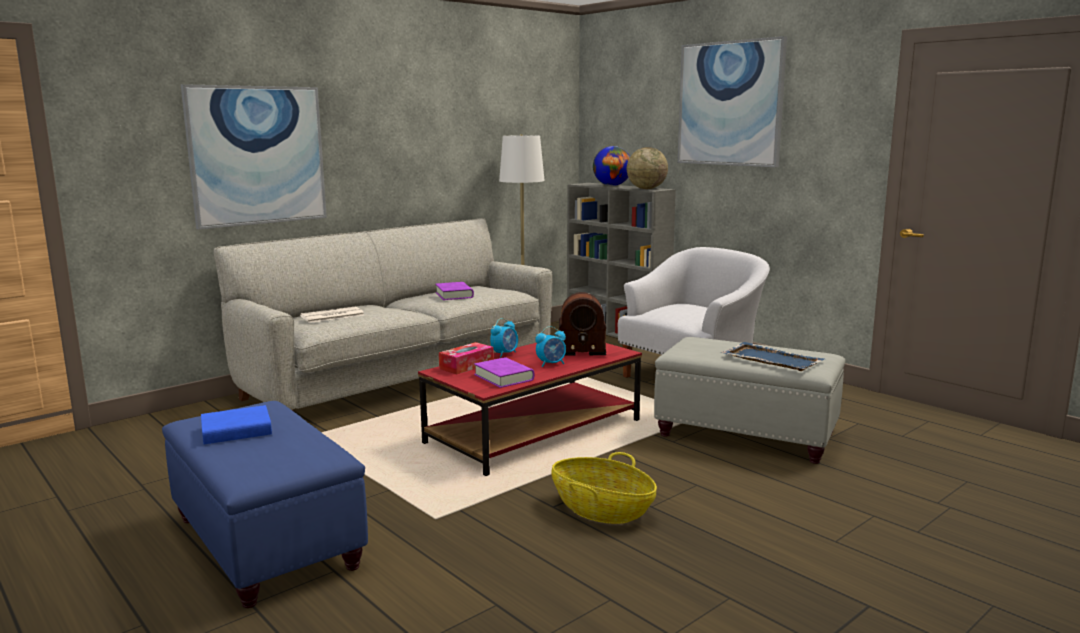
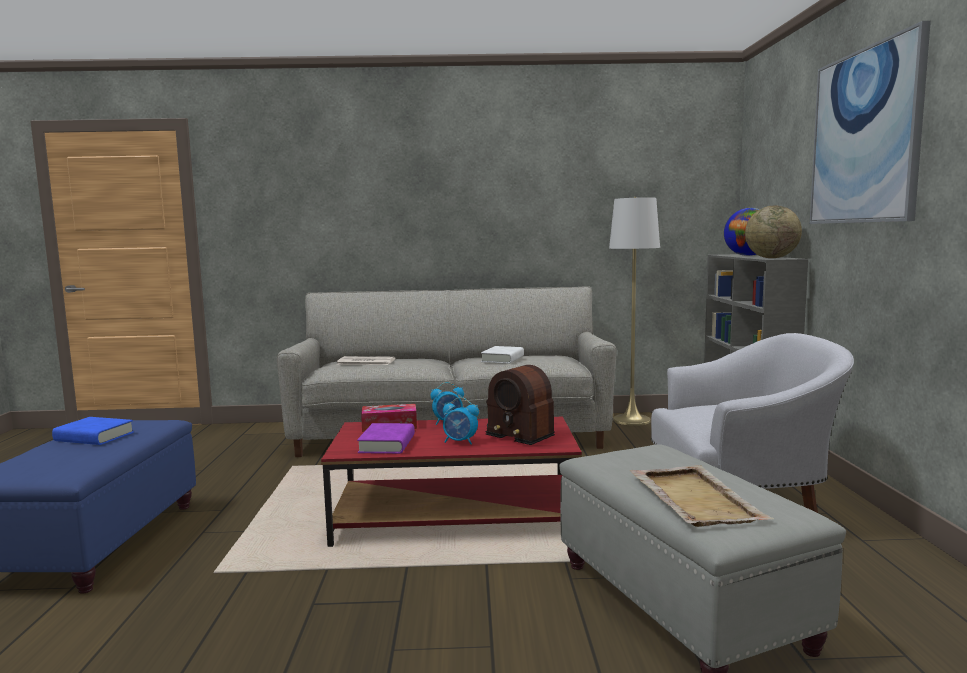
camera: 40 degrees right, 5 degrees down
(257, 155) = (353, 217): picture -> none
(454, 295) = (503, 359): purple book -> white book
(602, 510) = (342, 629): basket -> none
(771, 359) = (694, 498): blue tray -> beige tray

